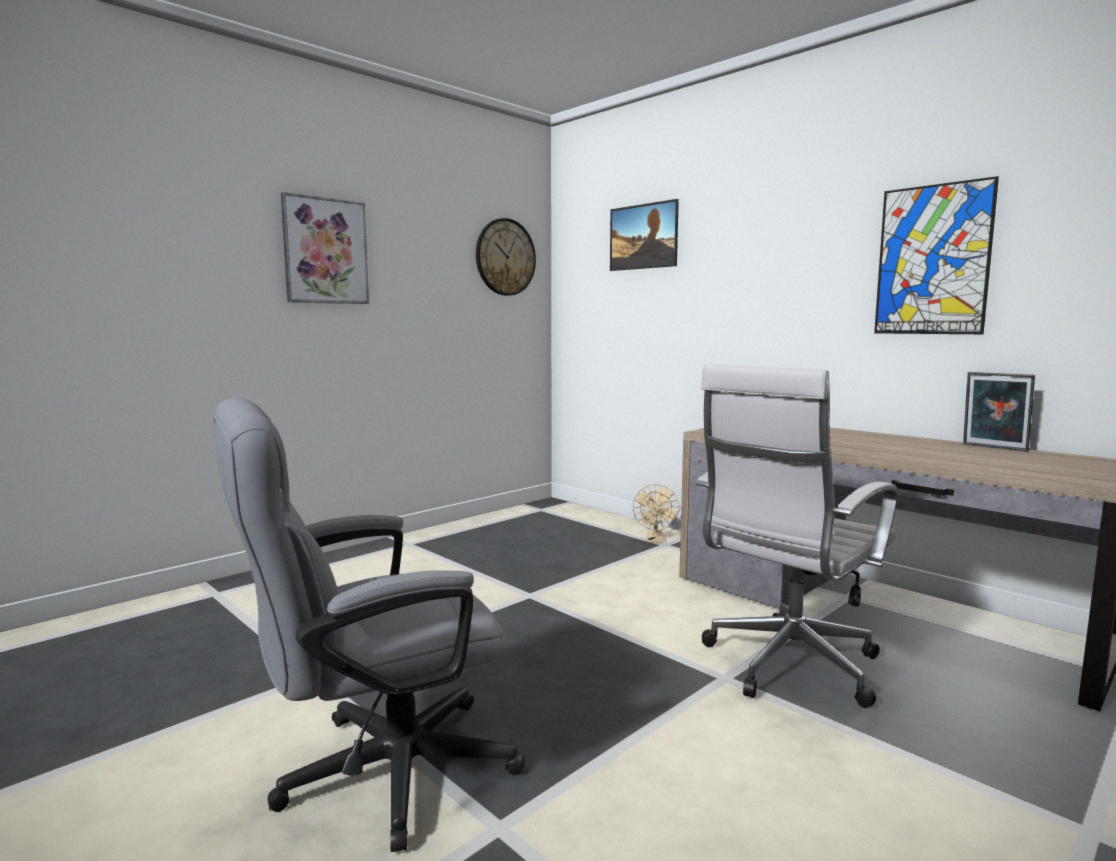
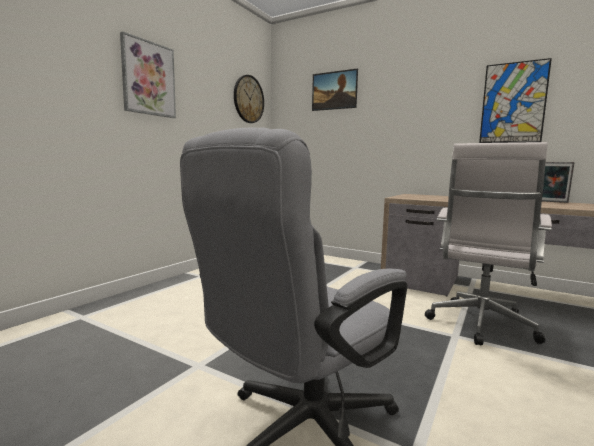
camera: 15 degrees left, 0 degrees up
(655, 540) = (348, 265): beige fan -> none

